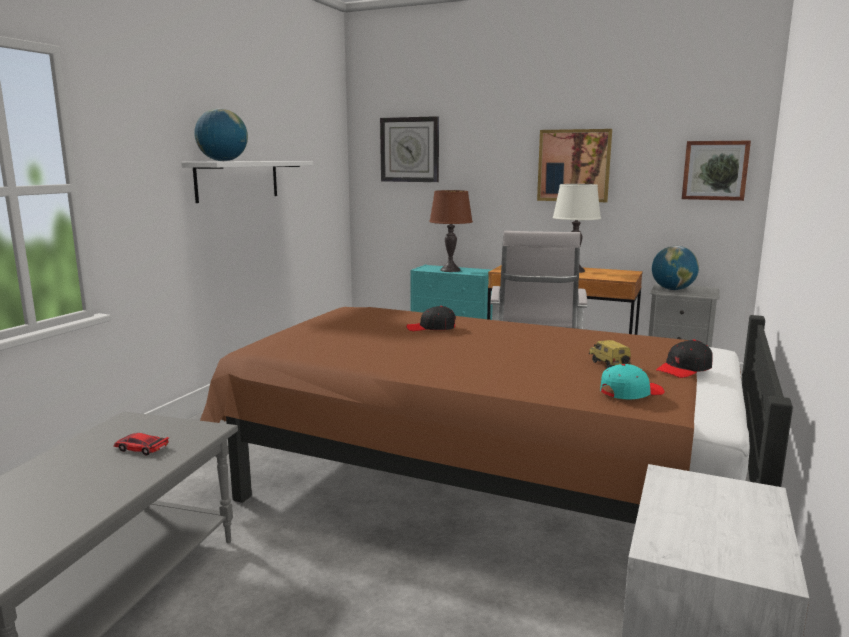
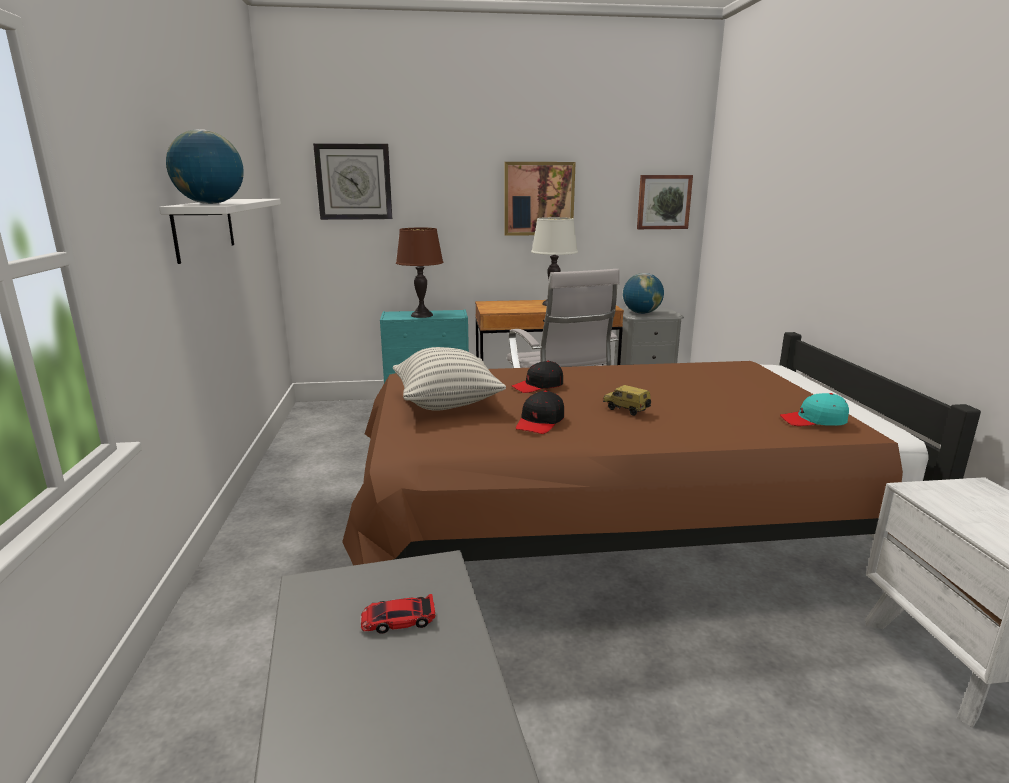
camera: 30 degrees left, 5 degrees up
(338, 328) = (447, 403): none -> pillow
(607, 365) = (748, 397): toy car -> toy car (625, 410)
(630, 392) = (813, 420): turquoise cap -> turquoise cap turned 120 degrees counterclockwise
(684, 369) = (802, 389): black cap -> black cap (540, 422)

